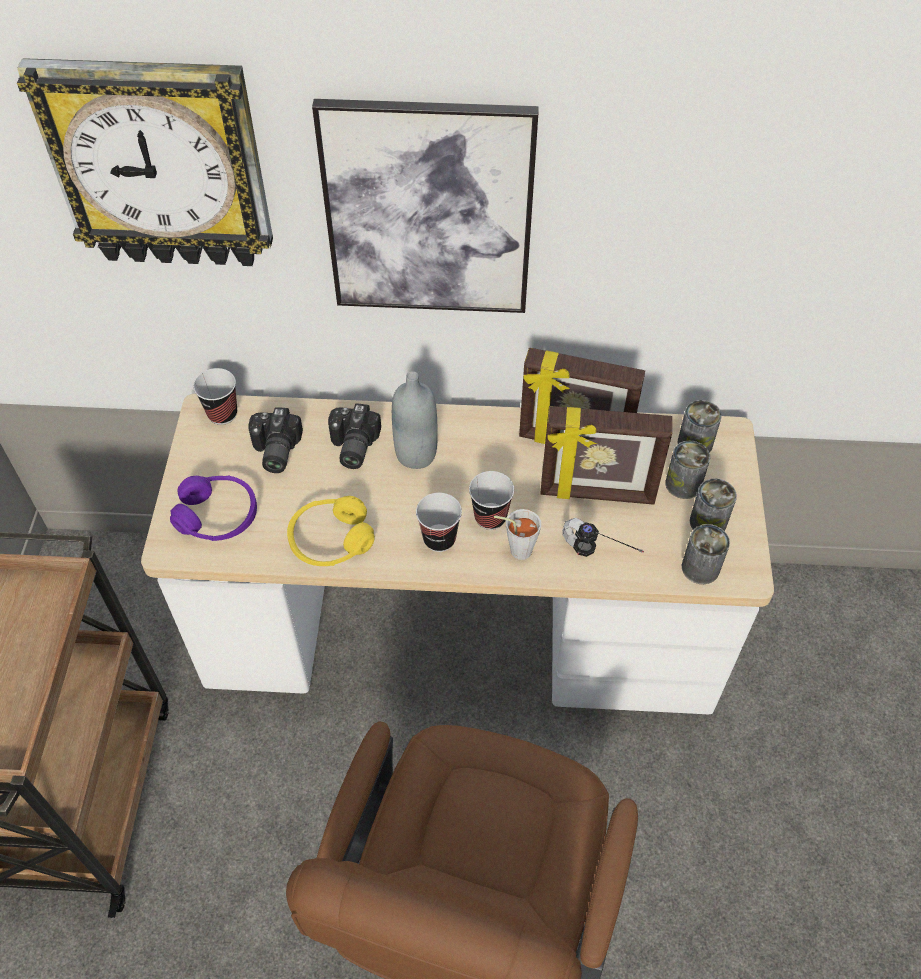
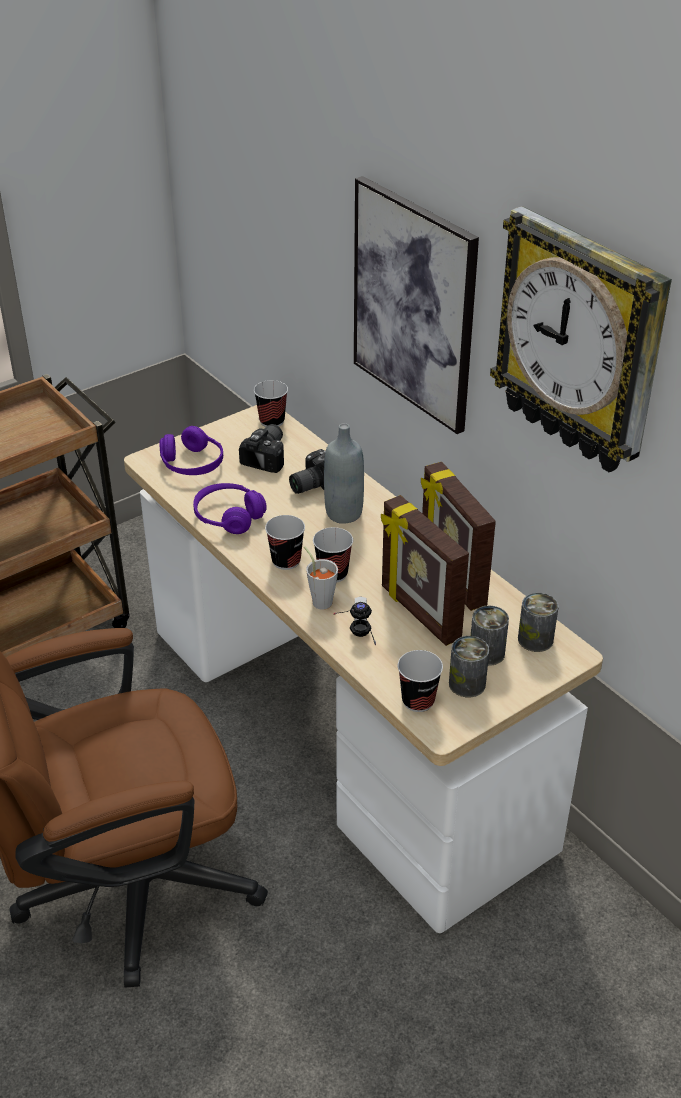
camera: 50 degrees right, 15 degrees down
(160, 165) = (287, 196): wall clock -> wall clock (580, 342)
(274, 451) = (269, 456): camera -> camera turned 150 degrees clockwise
(331, 540) = (228, 517): yellow headphones -> purple headphones
(700, 568) = (418, 701): can -> cup

